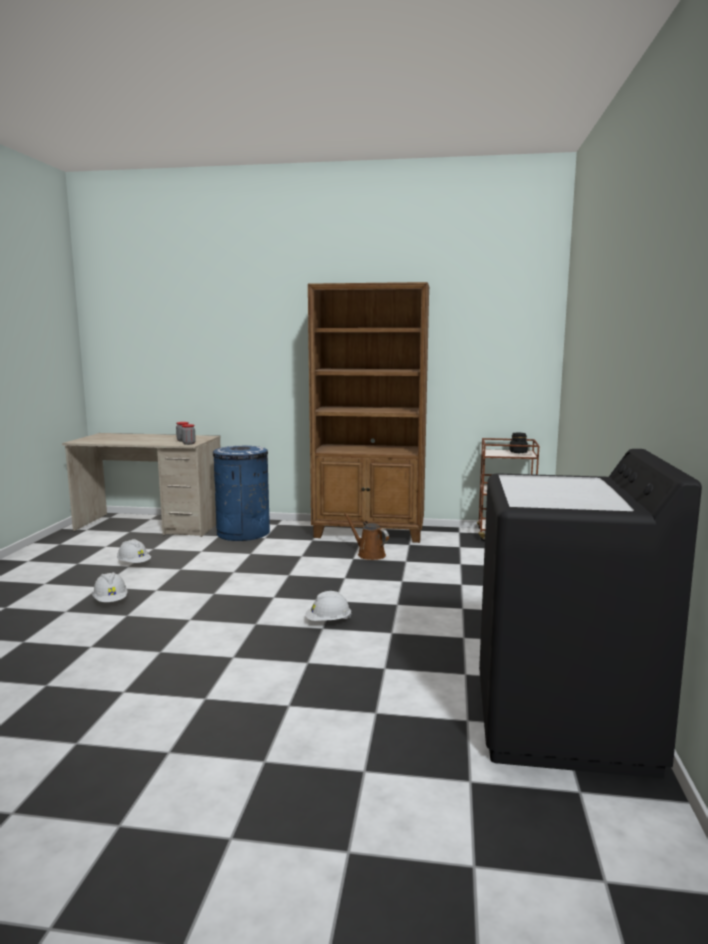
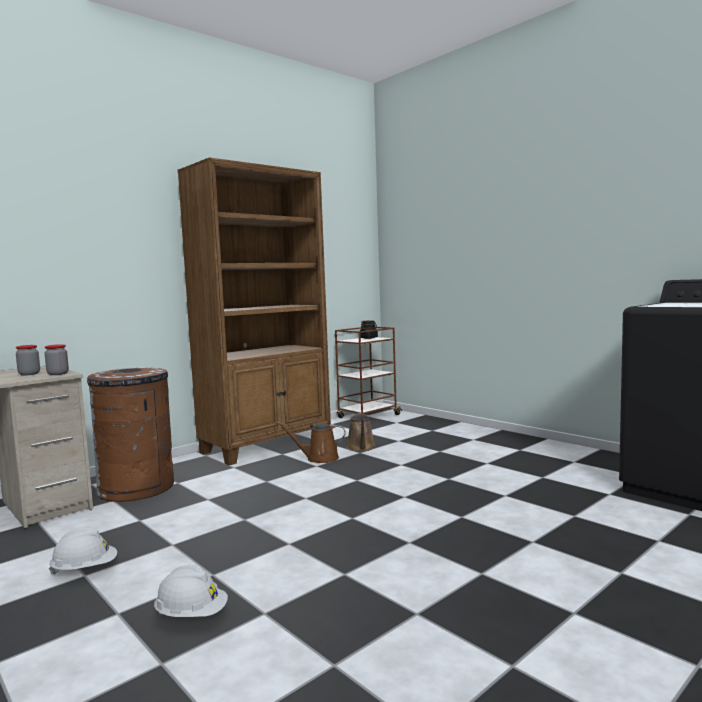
camera: 50 degrees left, 5 degrees down
(243, 533) = (137, 488): blue trash can -> brown trash can
(328, 622) = (450, 511): white hard hat -> none
(417, 558) = (361, 448): none -> brown watering can

